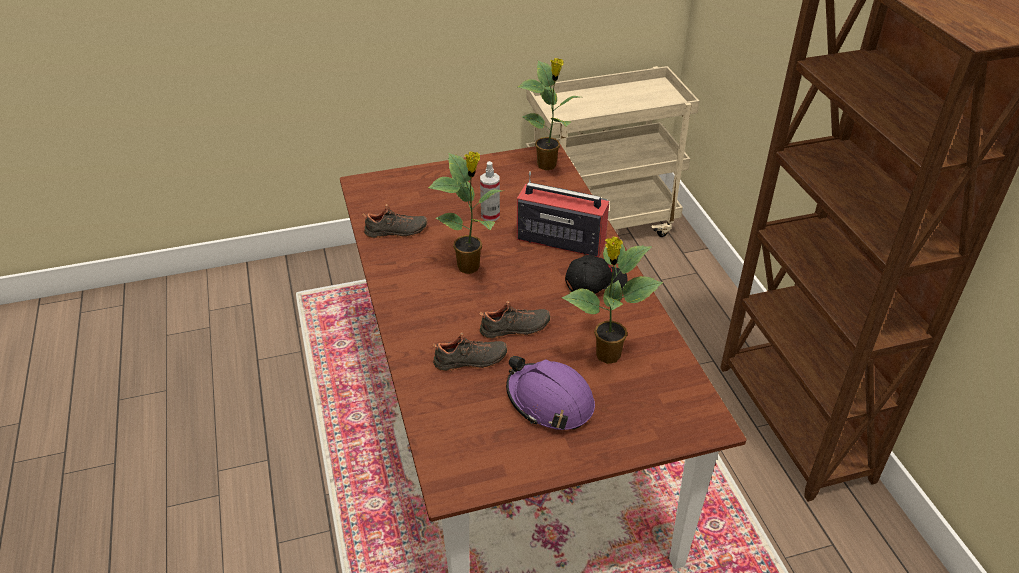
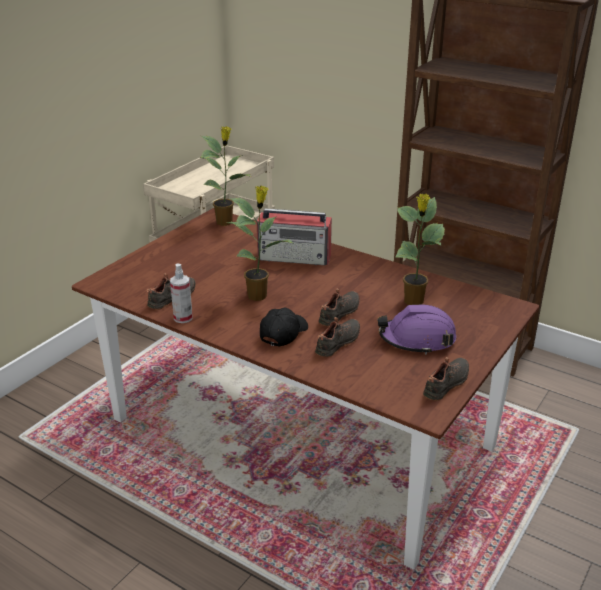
camera: 40 degrees left, 10 degrees down
(490, 215) = (228, 263): spray bottle -> spray bottle (183, 318)
(507, 470) = (447, 385): none -> black shoe
(559, 240) = (295, 257): radio -> radio turned 150 degrees counterclockwise
(595, 283) = (351, 270): black cap -> black cap (283, 333)

